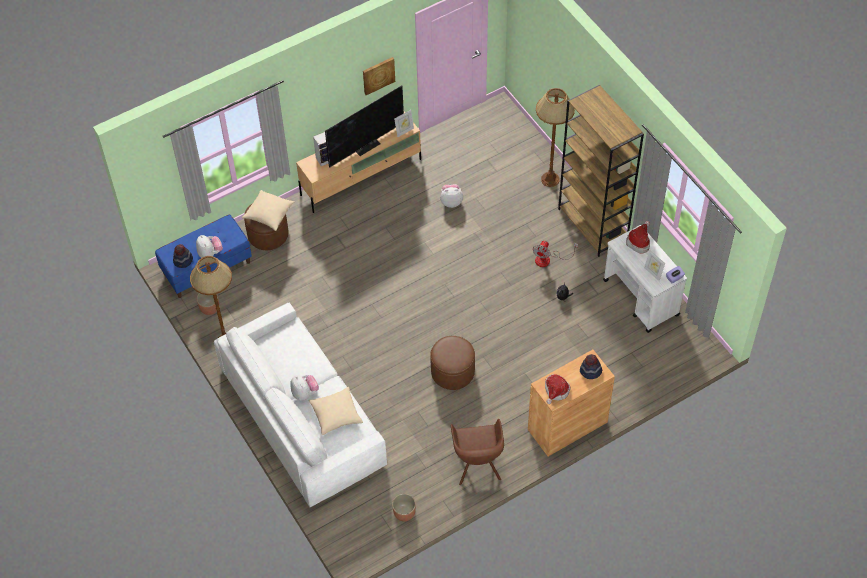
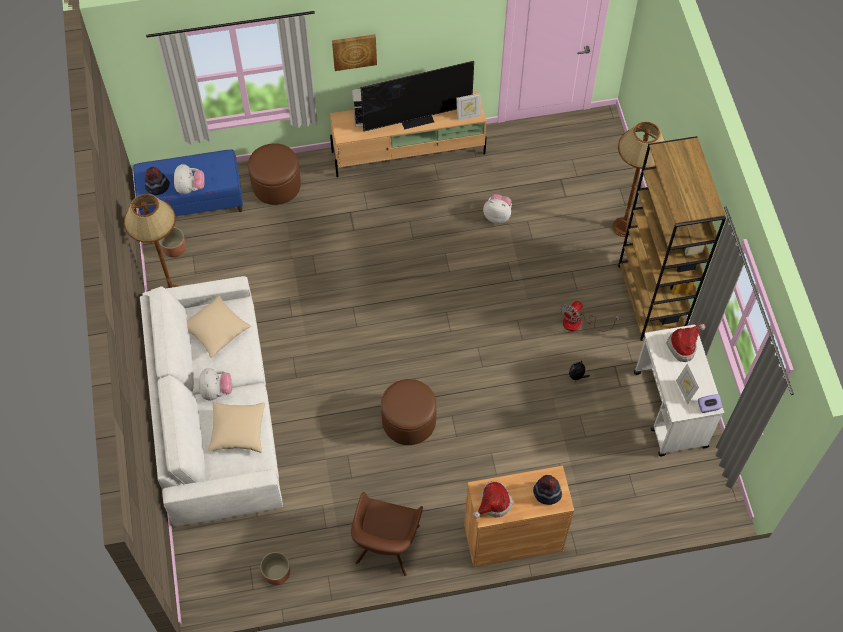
camera: 20 degrees right, 5 degrees up
(269, 214) = (277, 163): beige pillow -> beige pillow (216, 330)
(378, 75) = (449, 40): picture -> picture (354, 51)

